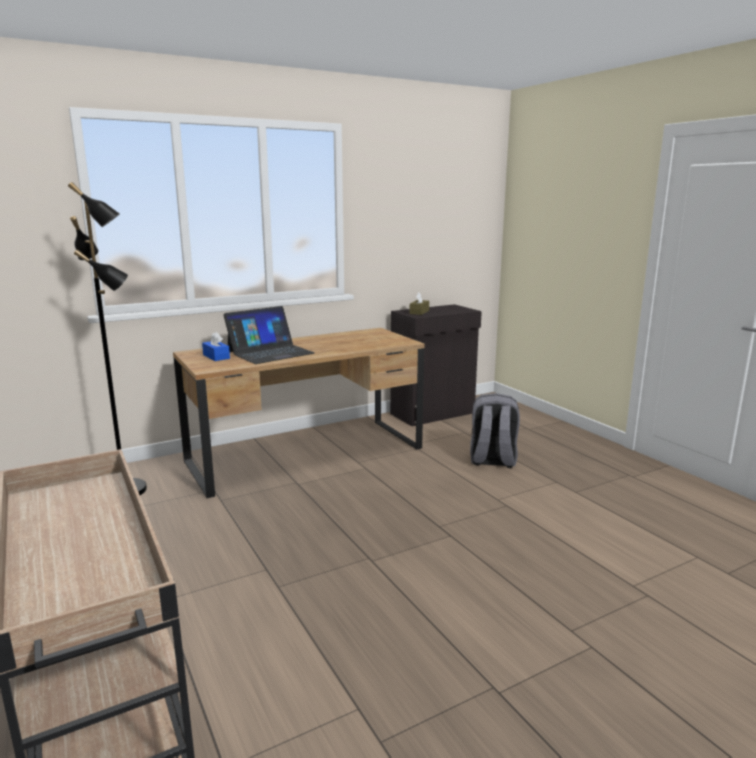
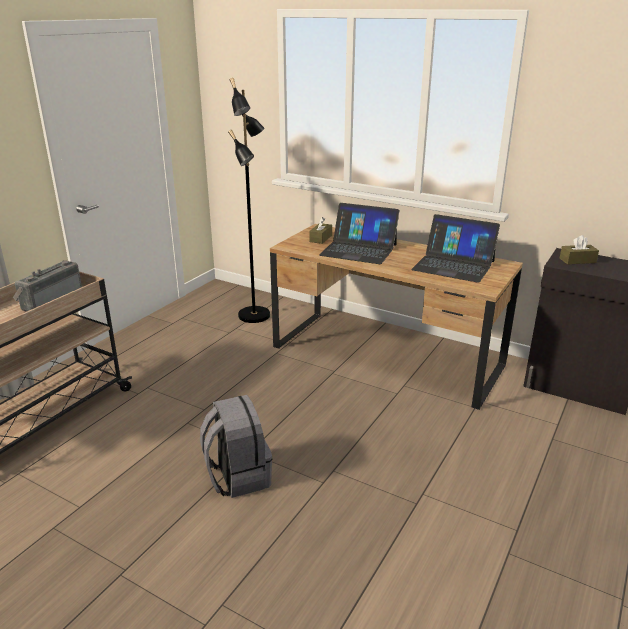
camera: 60 degrees right, 10 degrees up
(72, 508) = (50, 299): none -> radio
(216, 357) = (320, 238): blue tissue box -> brown tissue box
(355, 339) = (453, 265): none -> laptop
(492, 460) = (510, 465): grey backpack -> grey backpack (237, 476)

